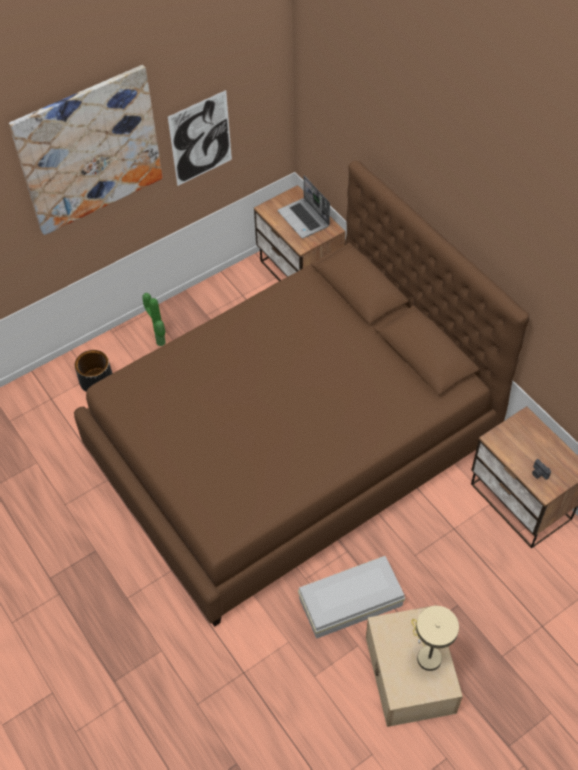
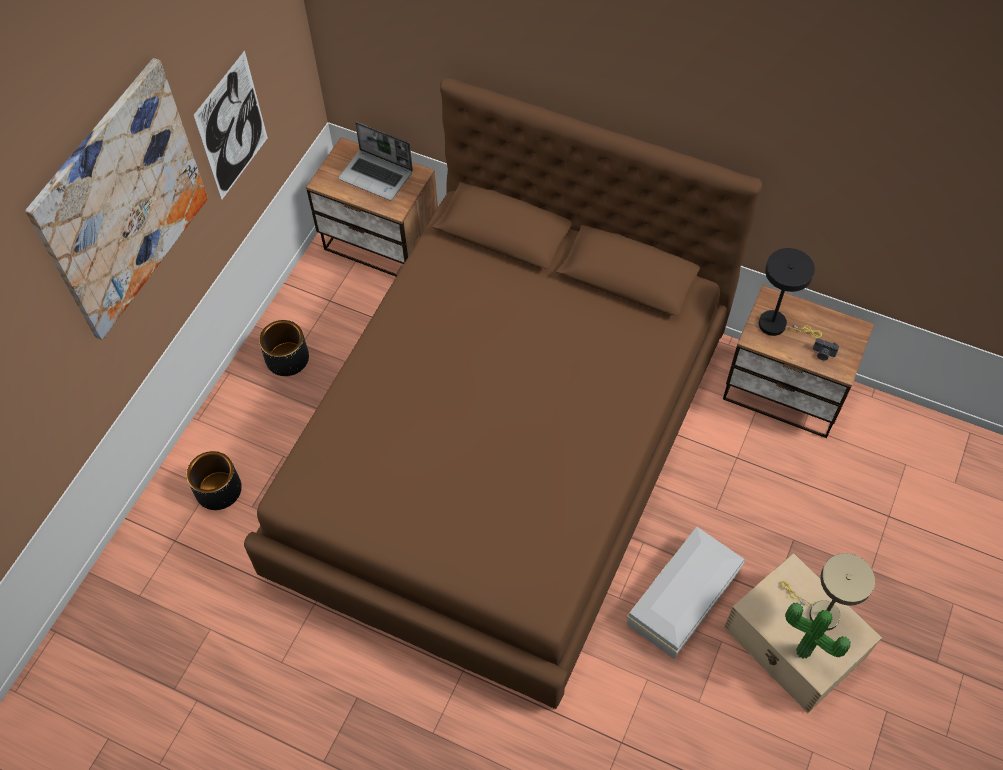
camera: 30 degrees left, 5 degrees up
(159, 343) = (266, 406): potted plant -> potted plant (802, 654)
(191, 319) = (287, 358): none -> black planter
(518, 438) = (777, 325): none -> black table lamp

